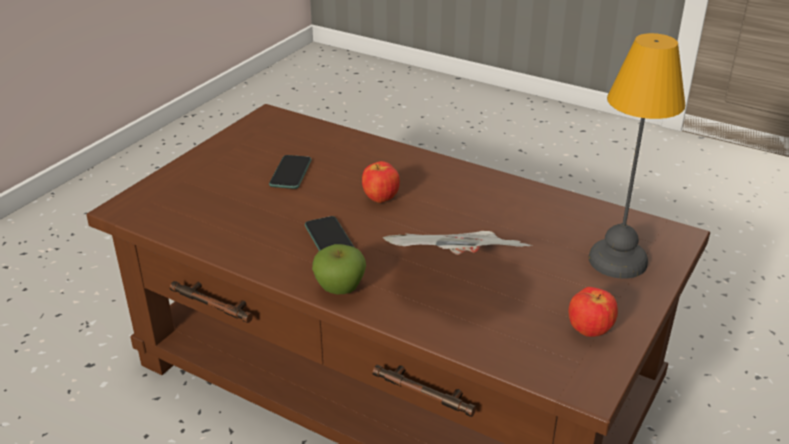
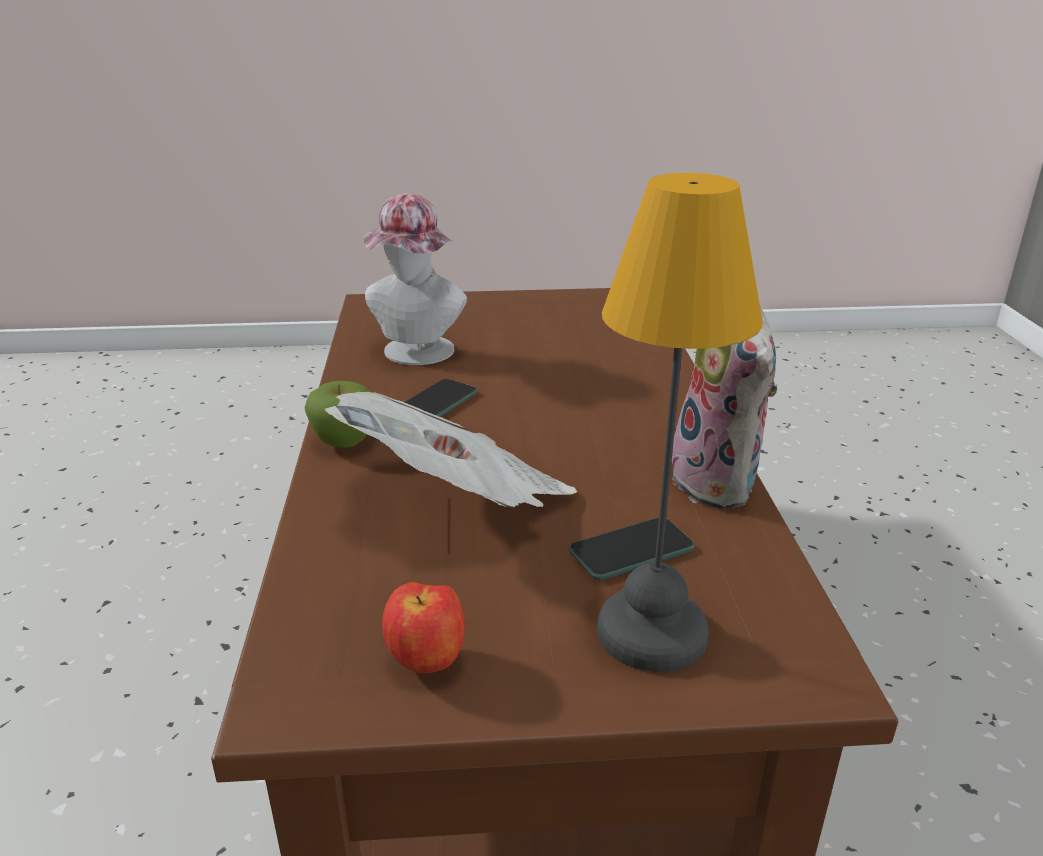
camera: 55 degrees right, 5 degrees down
(246, 221) = (416, 354): none -> hat
(290, 173) = (534, 342): phone -> phone (631, 550)
(381, 200) = (553, 403): apple -> none
(519, 189) = (721, 483): none -> plush toy

